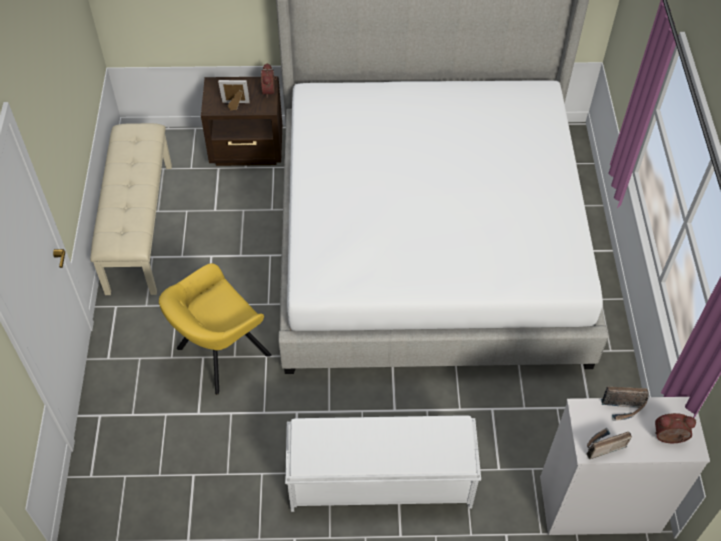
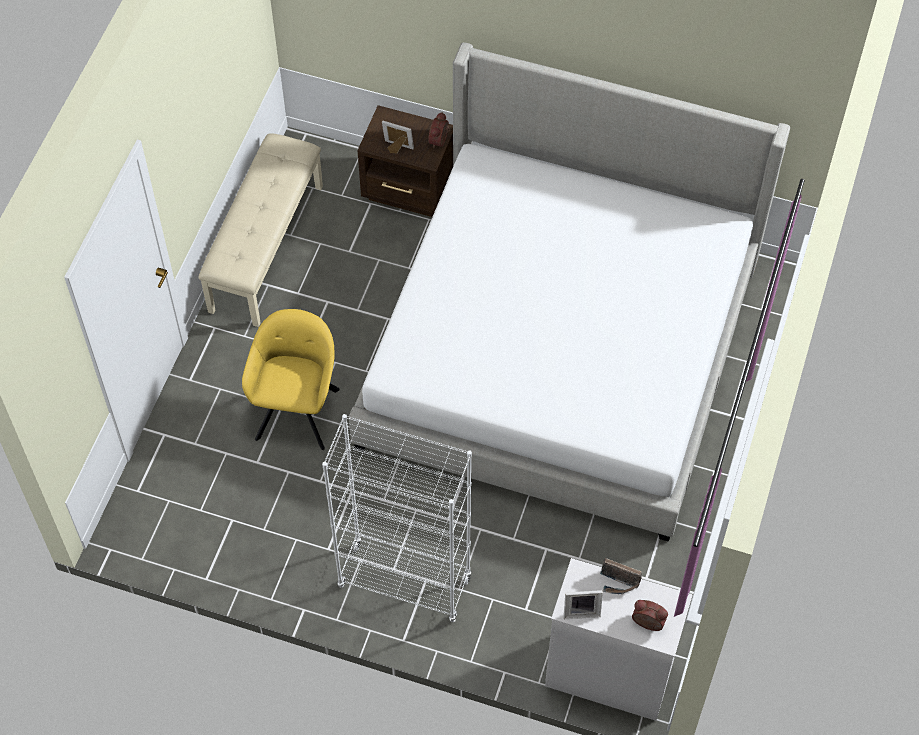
camera: 20 degrees right, 5 degrees up
(219, 354) = (298, 409): yellow armchair -> yellow armchair turned 120 degrees clockwise
(379, 481) = (404, 583): white bench -> white bookcase
(602, 446) = (581, 610): radio -> picture frame

